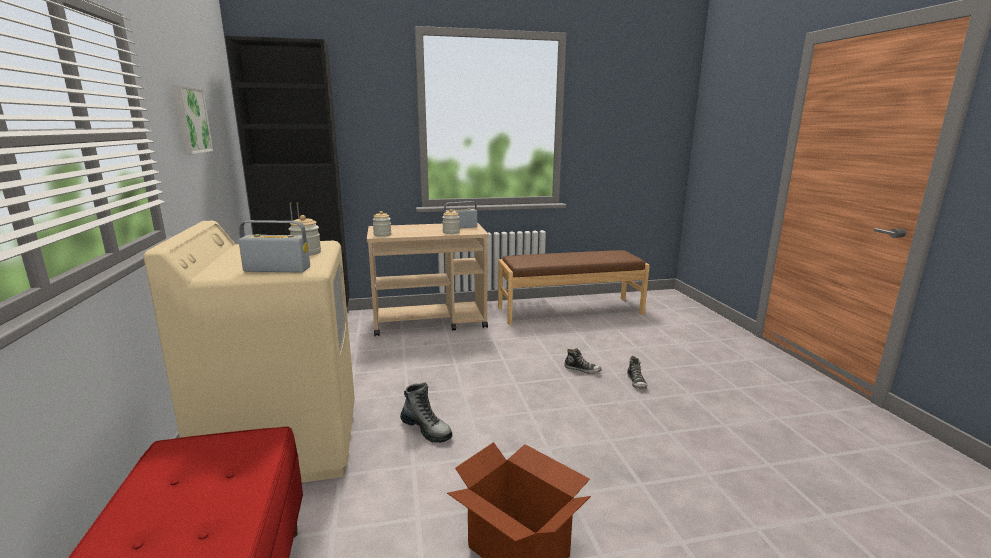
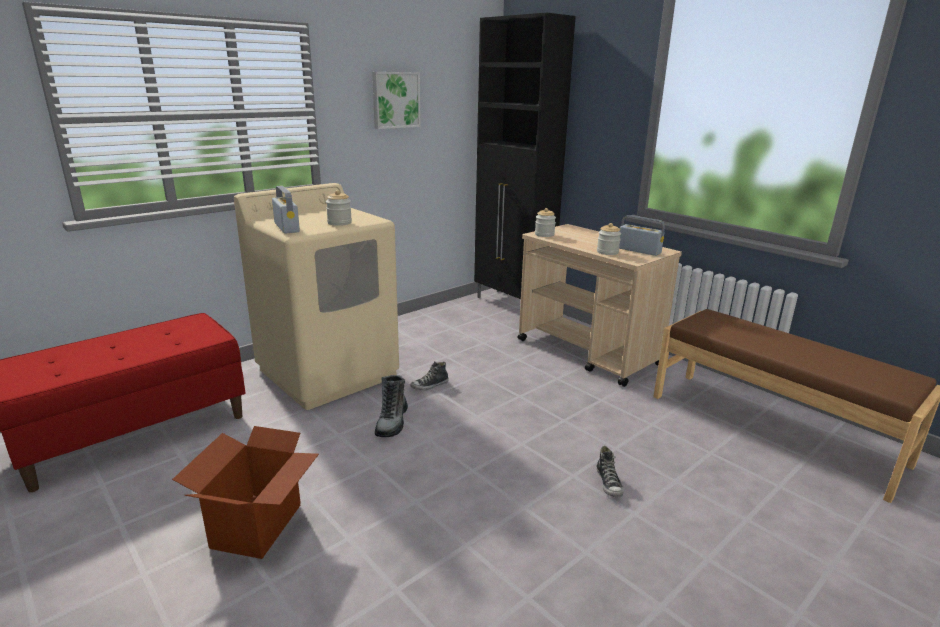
camera: 60 degrees right, 5 degrees up
(636, 382) = (632, 540): shoe -> shoe (430, 385)

